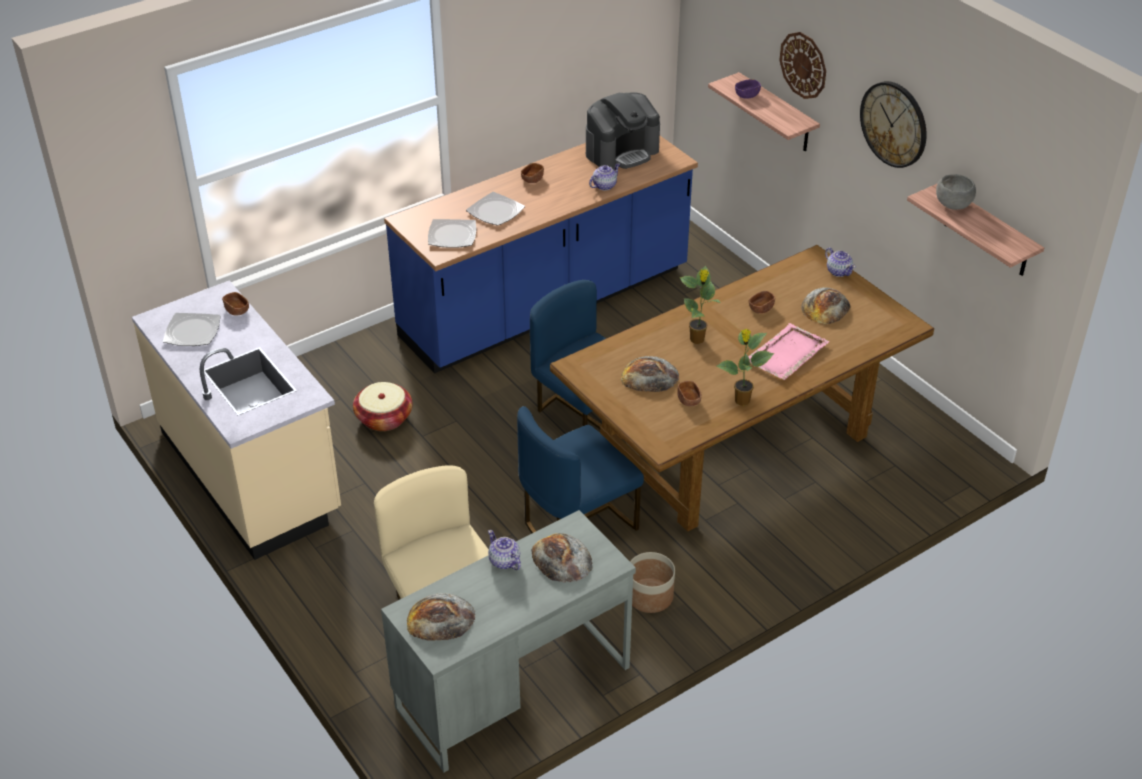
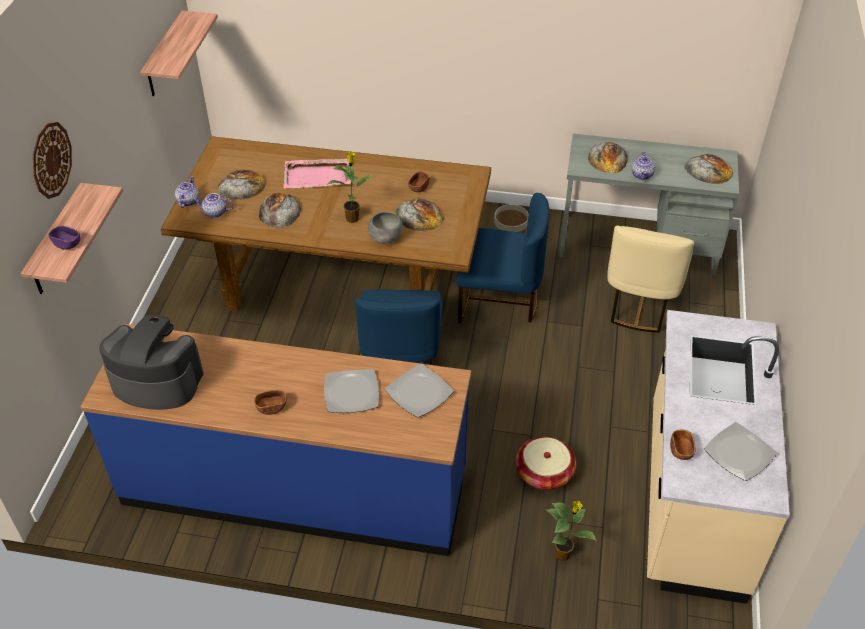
camera: 135 degrees left, 5 degrees up
(604, 186) = (230, 354): teapot -> teapot (215, 213)
(741, 401) = (390, 168): potted plant -> potted plant (563, 554)
(761, 308) = (279, 211): brown bowl -> bread
(894, 124) = (108, 83): wall clock -> none
(952, 205) = (168, 55): grey bowl -> grey bowl (386, 238)

